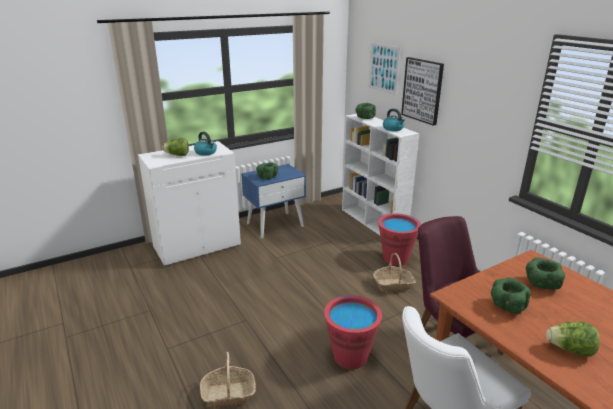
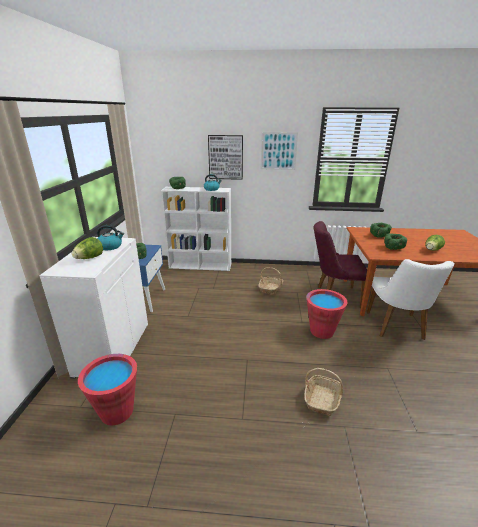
camera: 55 degrees left, 0 degrees up
(383, 68) = (181, 147): picture -> picture (278, 151)
(395, 258) = (247, 276): red bucket -> red bucket (117, 411)

